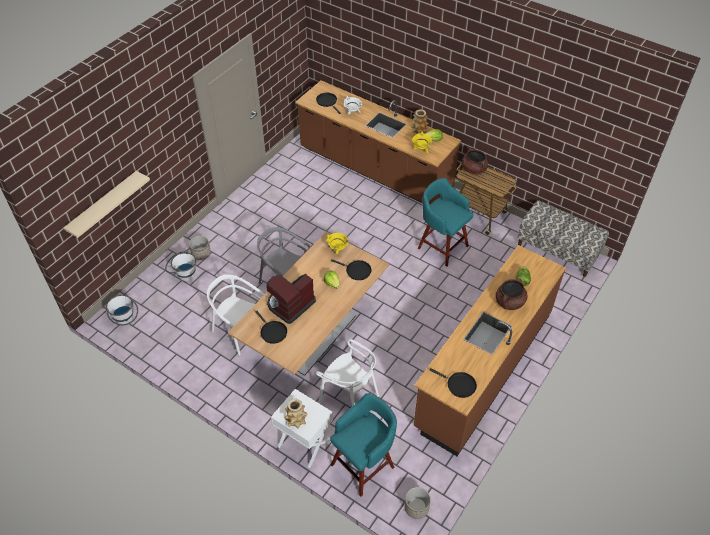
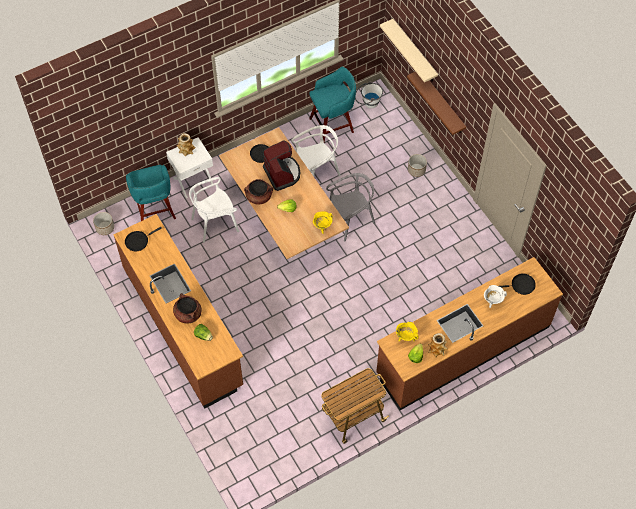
camera: 115 degrees right, 10 degrees up
(153, 188) = (442, 103): none -> brown shelf
(183, 274) = (398, 151): white bucket -> none
(356, 271) = (291, 231): black frying pan -> none
(441, 246) = (330, 362): turquoise stool -> turquoise stool (333, 125)
(473, 169) = (371, 388): brown cooking pot -> brown cooking pot (259, 197)
(557, 251) = (271, 463): bench -> none

